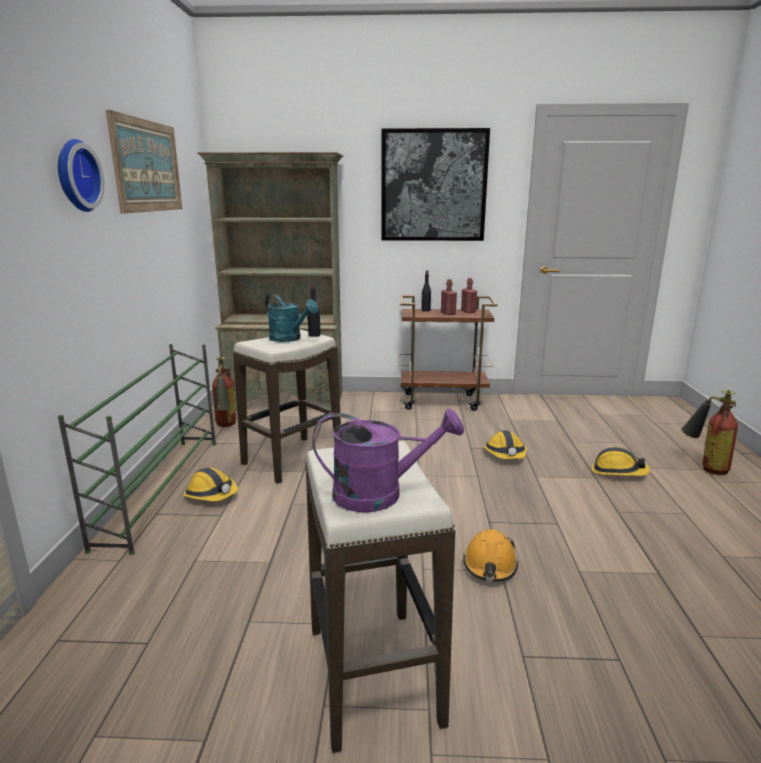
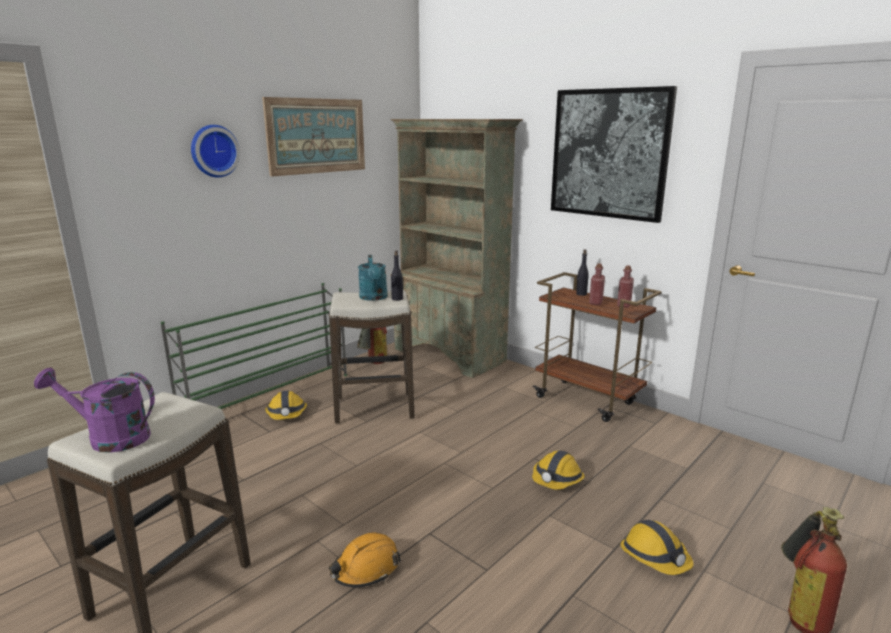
camera: 40 degrees right, 0 degrees up
(380, 494) = (110, 438): purple watering can -> purple watering can turned 150 degrees clockwise

